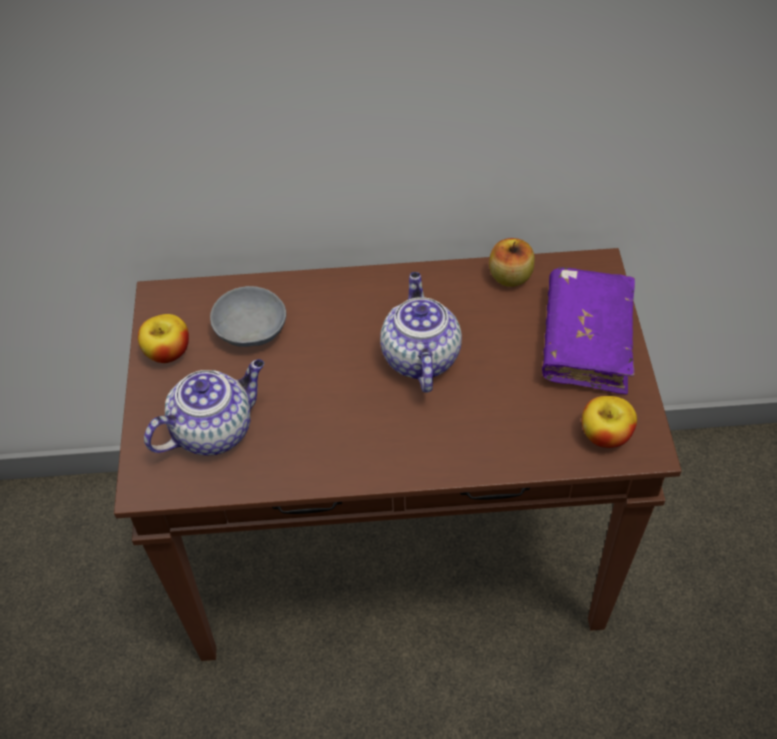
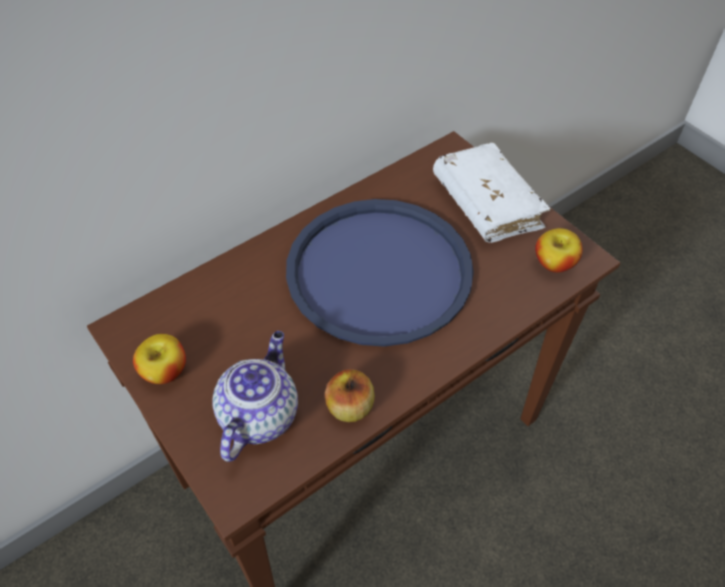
camera: 35 degrees left, 0 degrees up
(253, 328) = (226, 315): grey bowl -> none
(419, 357) = (379, 272): teapot -> blue tray
(510, 277) = (397, 183): apple -> apple (350, 407)
(586, 340) = (486, 203): purple book -> white book

